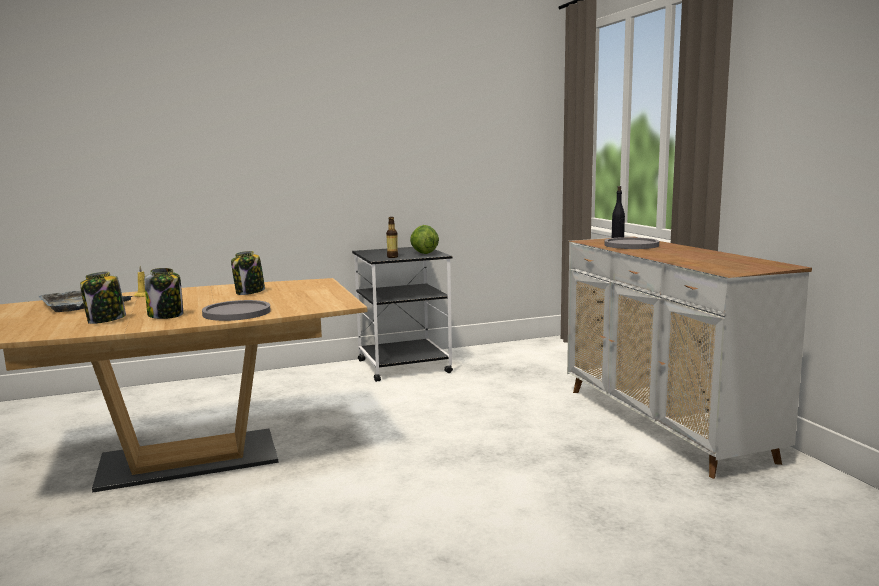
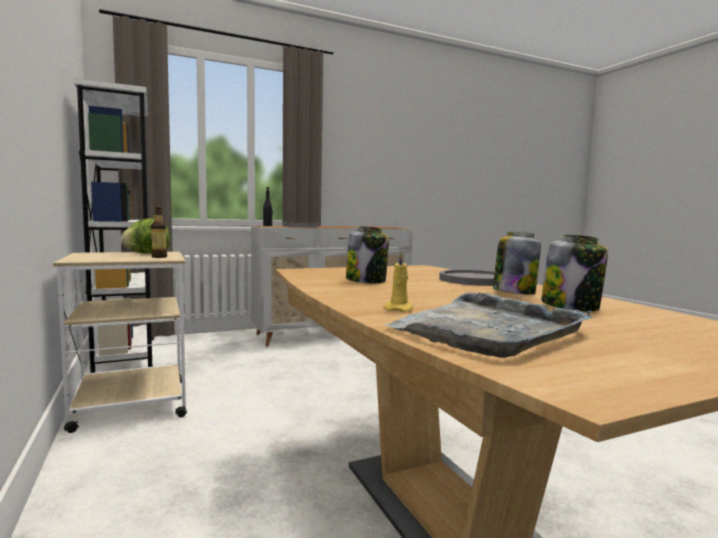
camera: 95 degrees left, 5 degrees down
(405, 366) = (131, 403): black cart -> beige cart
(519, 348) = (126, 355): none -> white bookcase

